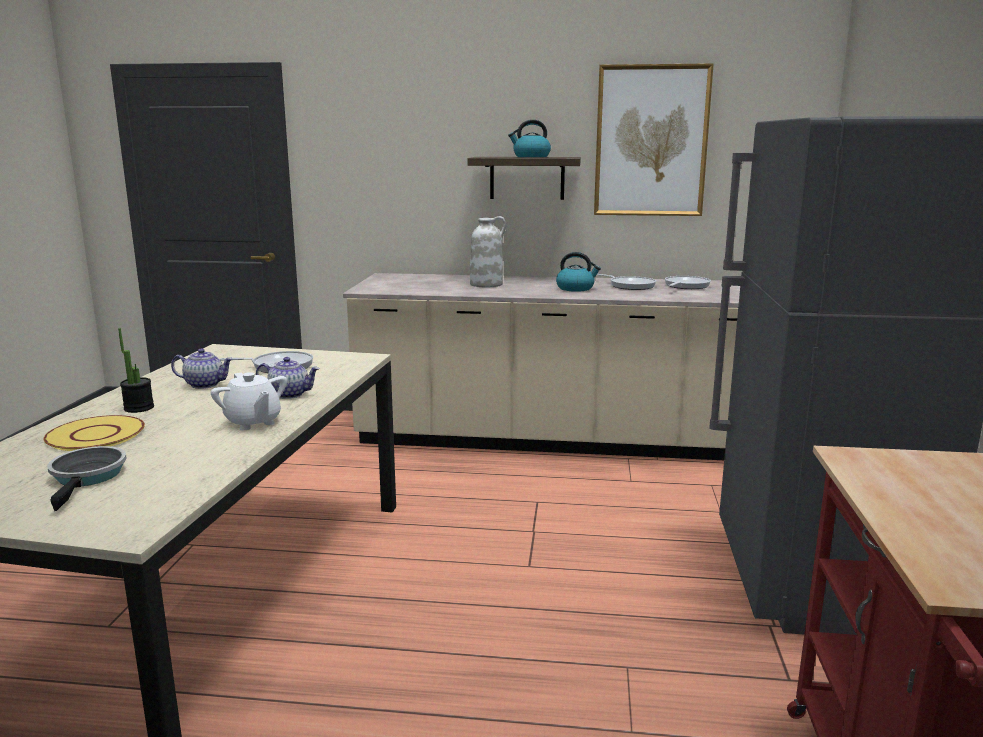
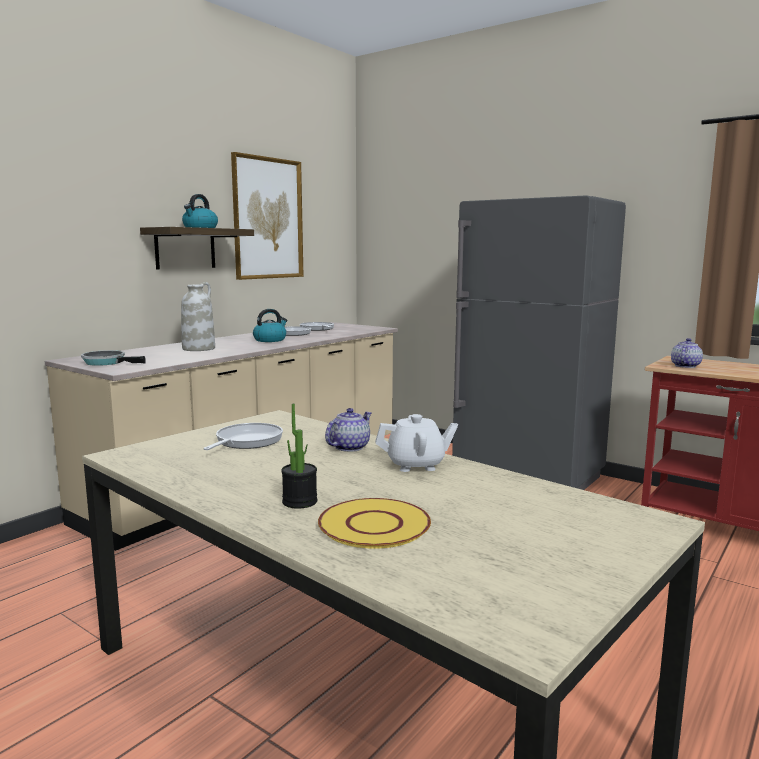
camera: 60 degrees left, 5 degrees down
(88, 477) = (512, 533): frying pan -> frying pan (107, 362)
(205, 384) = (258, 470): teapot -> teapot (685, 366)

